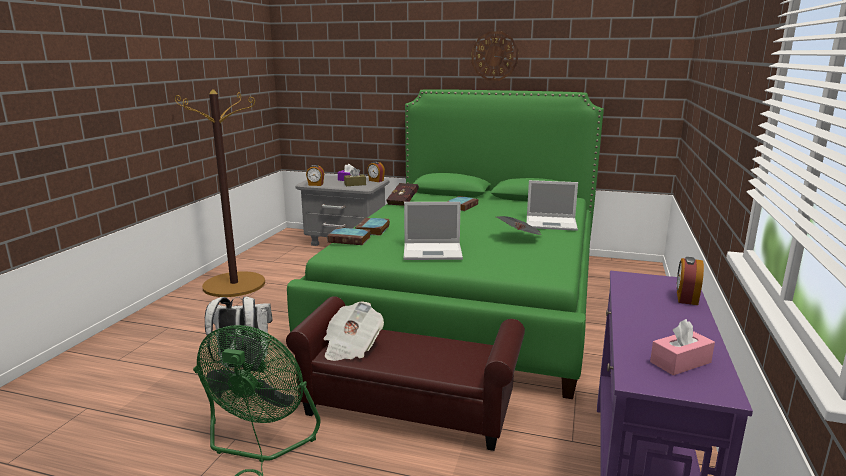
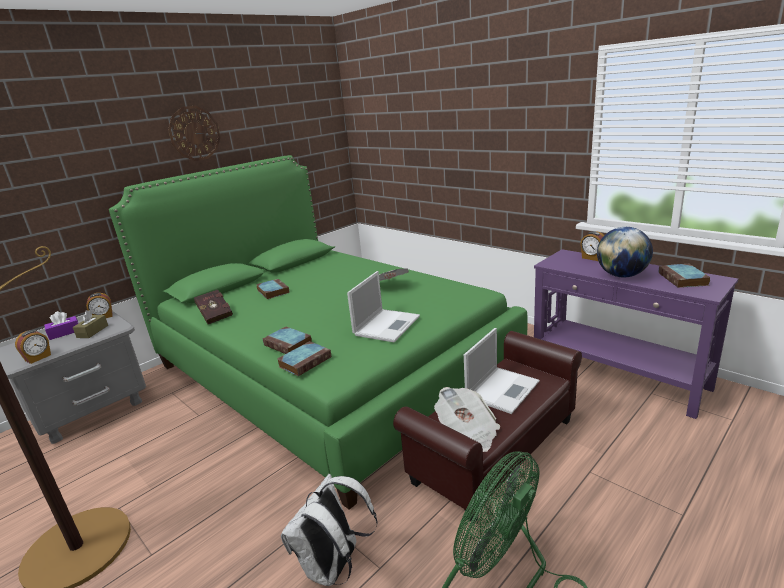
camera: 60 degrees left, 5 degrees up
(552, 223) = (369, 269): laptop -> laptop (503, 389)
(639, 319) = (621, 275): none -> globe
(680, 362) = (683, 279): pink tissue box -> book

